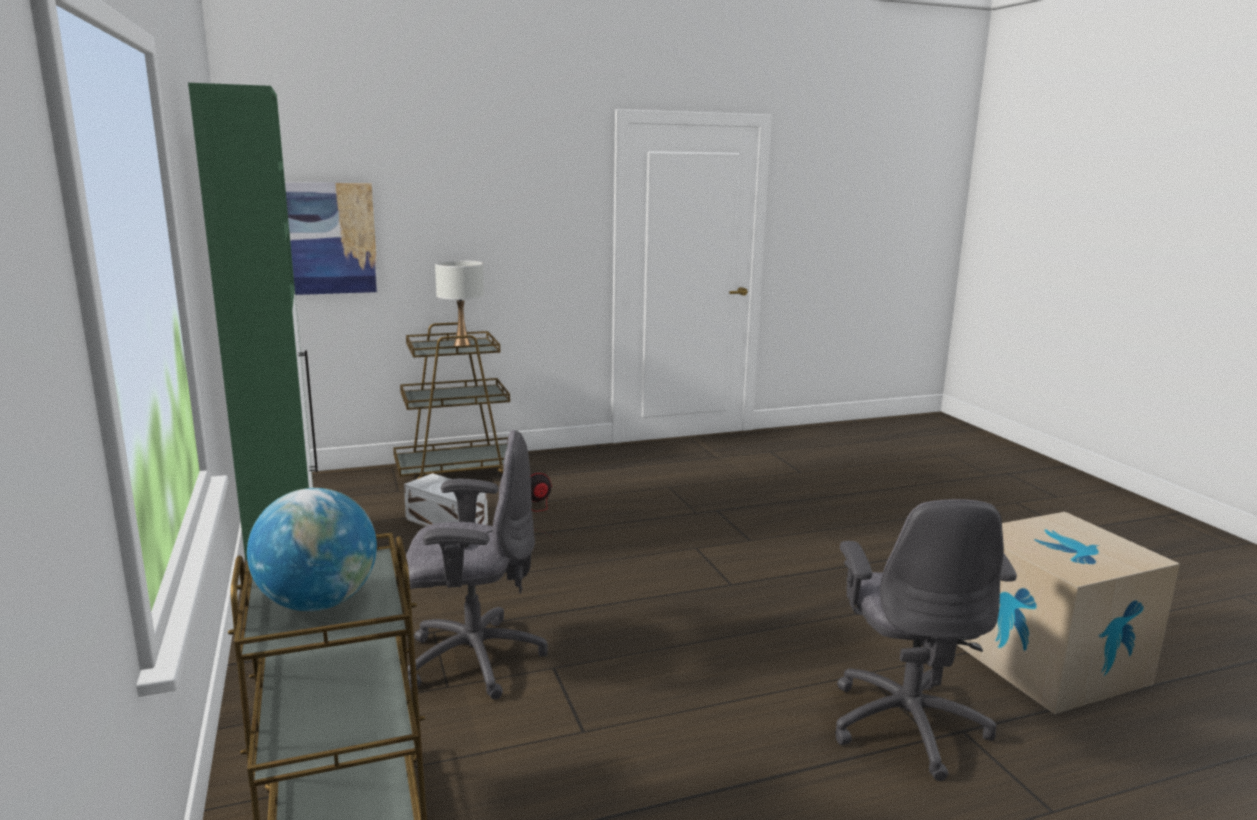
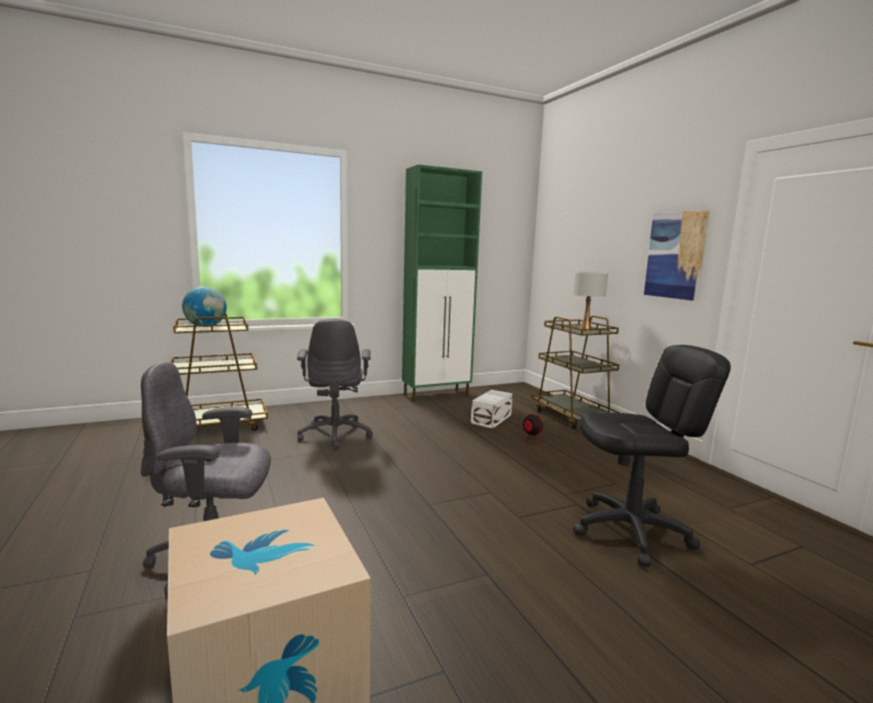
camera: 85 degrees right, 5 degrees down
(332, 238) = (565, 256): picture -> picture (675, 255)
(764, 498) = (631, 531): none -> black office chair

